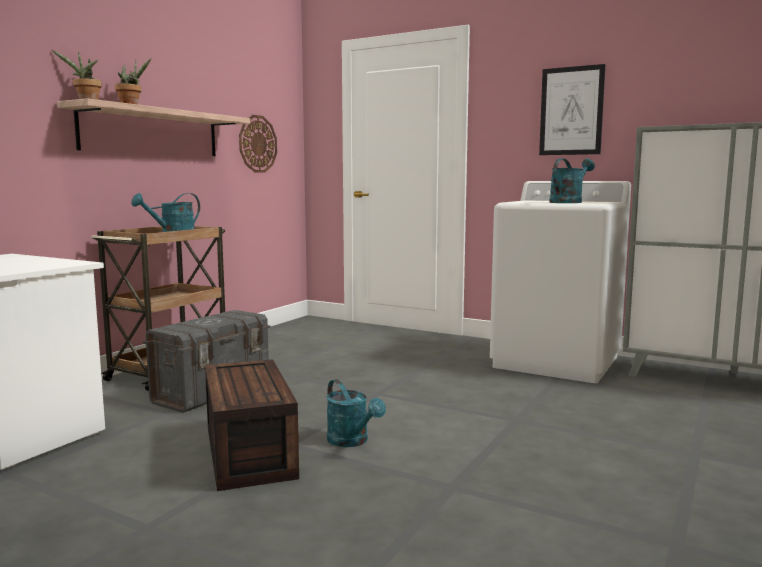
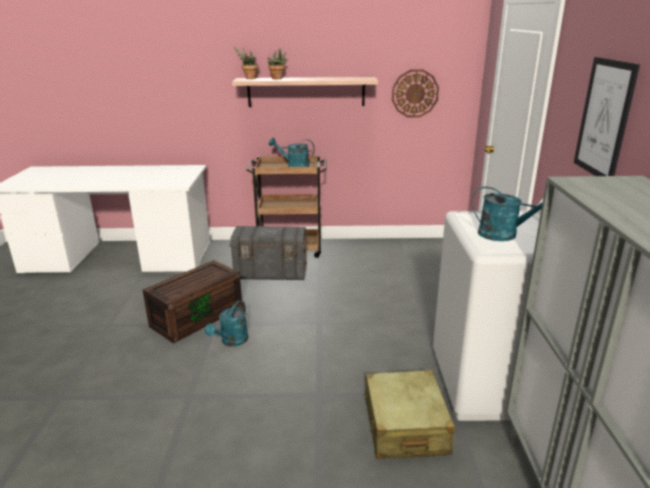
camera: 60 degrees right, 15 degrees up
(593, 400) = (405, 426): none -> beige suitcase

